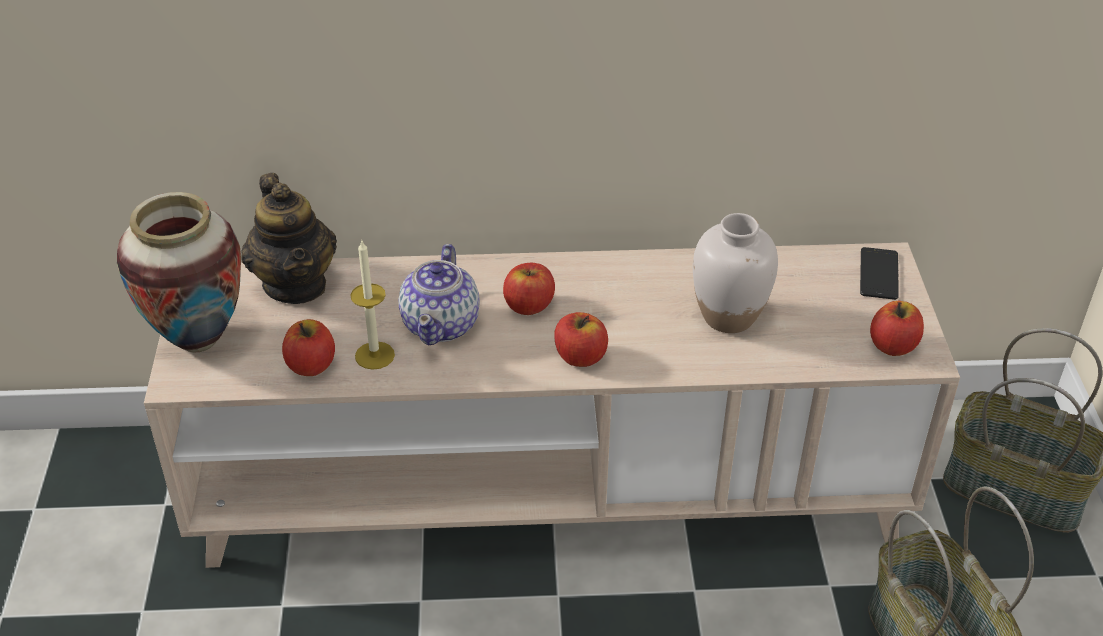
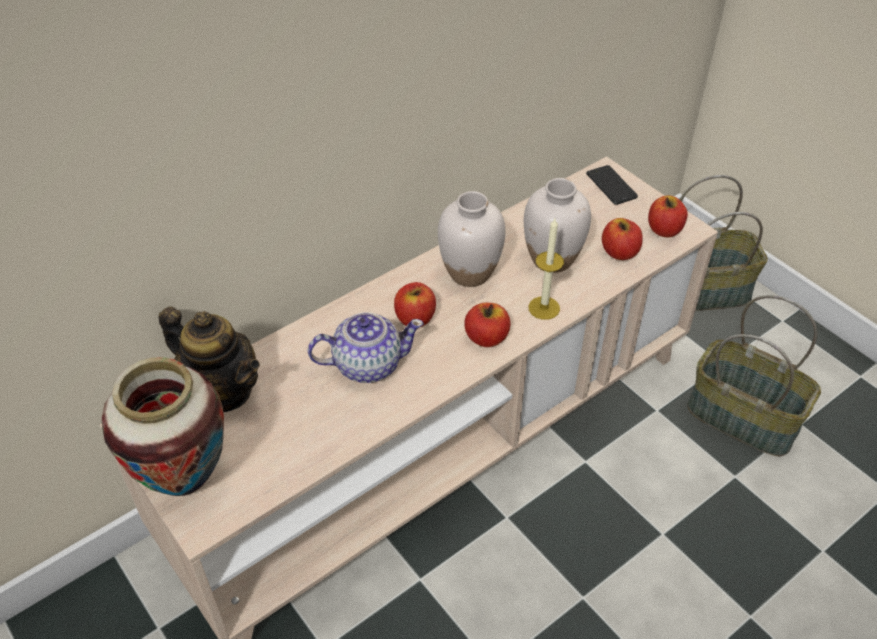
camera: 35 degrees left, 5 degrees up
(311, 365) = (299, 450): apple -> apple (619, 252)
(374, 355) = (341, 415): candle -> candle (544, 308)
(442, 324) = (367, 364): teapot -> teapot turned 75 degrees counterclockwise
(626, 289) = (469, 273): none -> white vase

